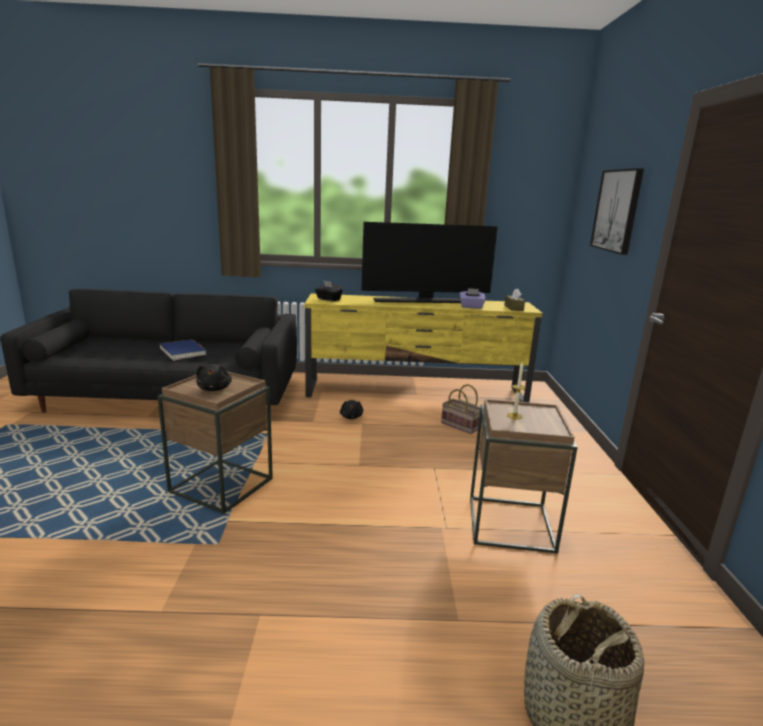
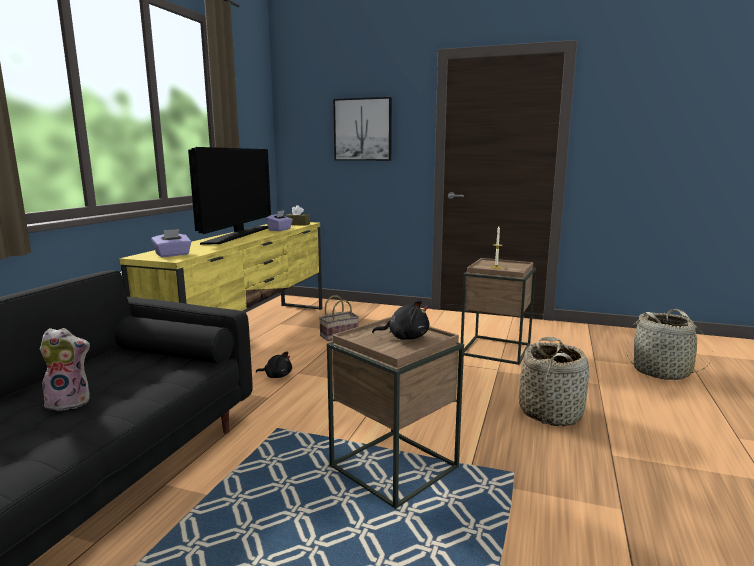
camera: 70 degrees left, 5 degrees down
(183, 352) = (70, 402): blue book -> plush toy
(328, 299) = (173, 255): black tissue box -> purple tissue box
(345, 569) = (550, 412): none -> basket

